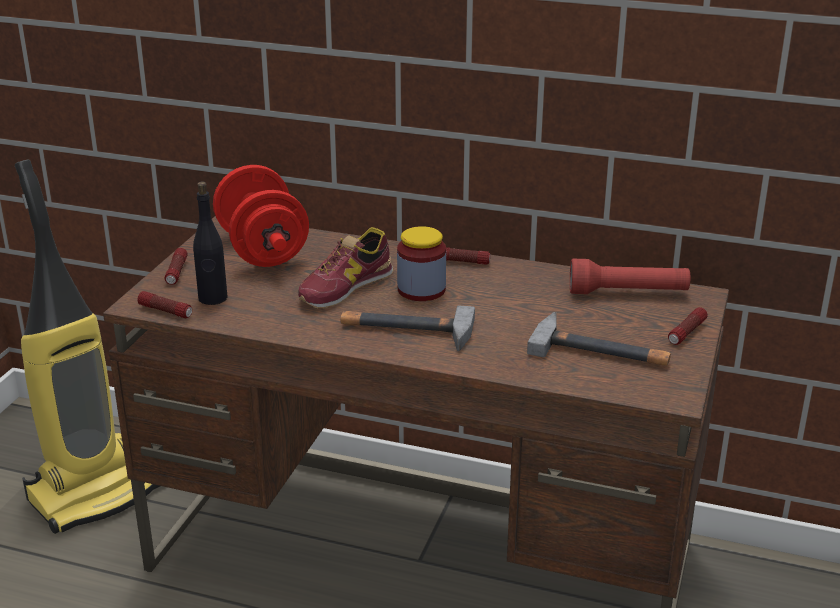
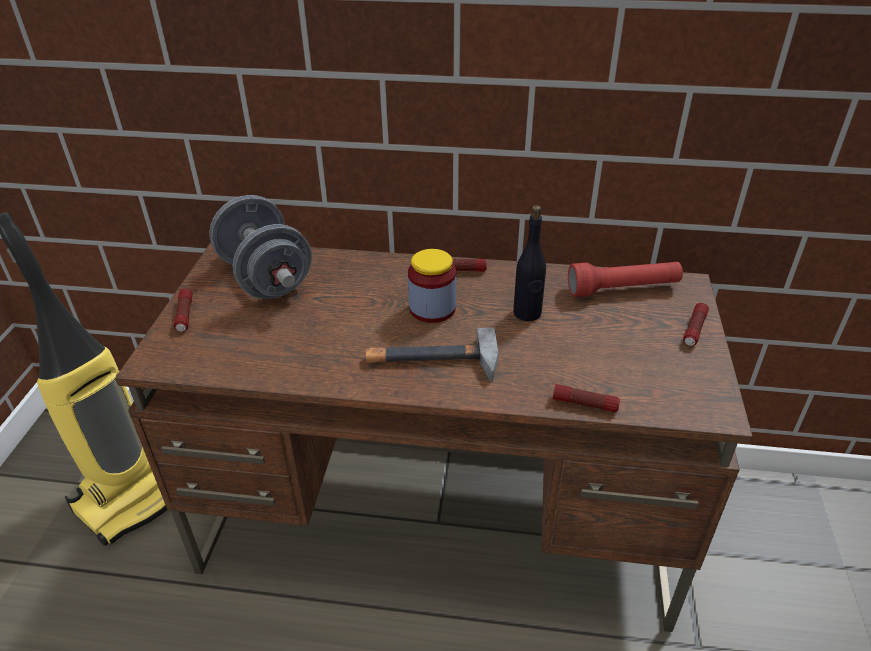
camera: 10 degrees left, 10 degrees up
(166, 311) = (182, 367): flashlight -> flashlight (585, 404)
(212, 298) = (228, 344): black bottle -> black bottle (527, 313)
(262, 250) = (266, 278): red dumbbell -> grey dumbbell
(345, 287) = (358, 314): shoe -> none
(601, 350) = (626, 362): hammer -> none

